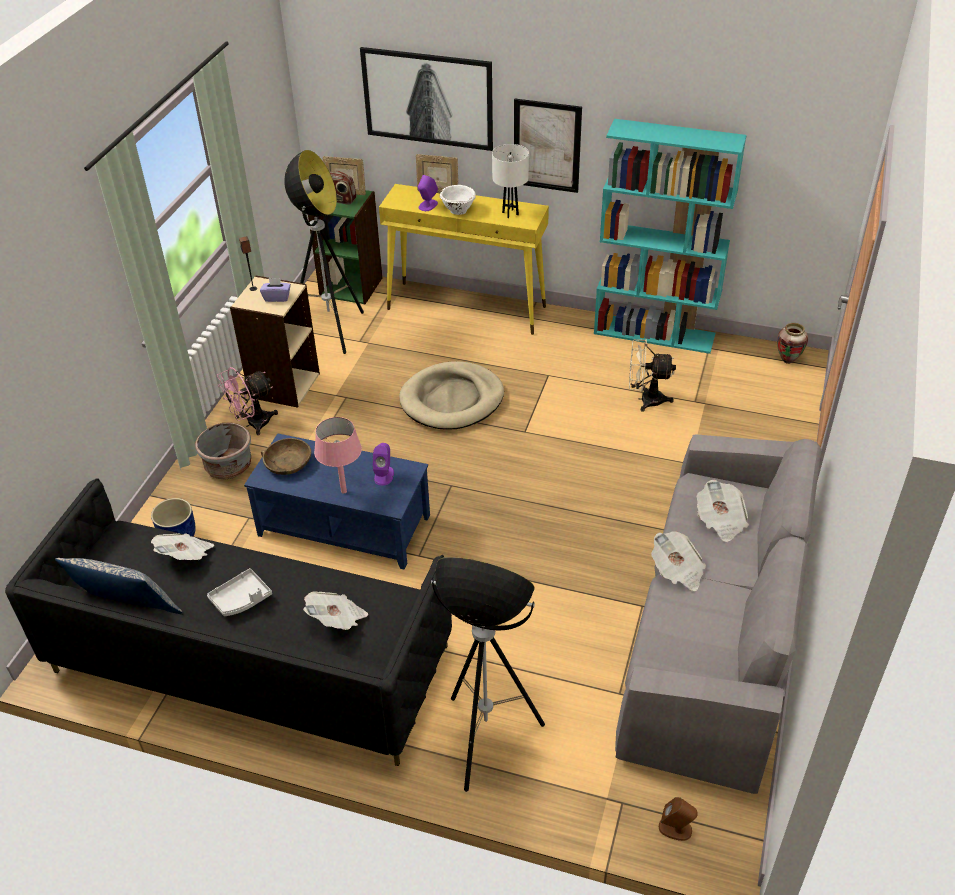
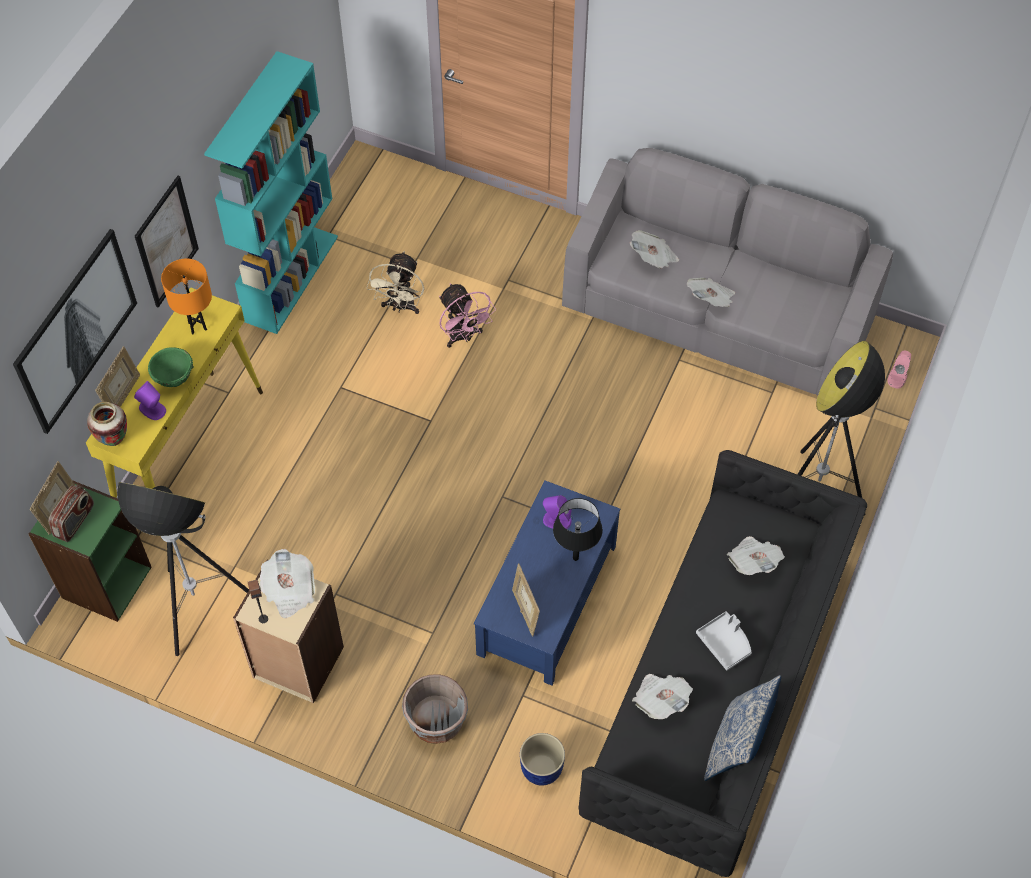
camera: 85 degrees left, 15 degrees up
(253, 424) = (364, 696): pink fan -> pink fan (463, 337)
(277, 297) = (289, 591): purple tissue box -> newspaper
(287, 463) = (525, 611): brown bowl -> picture frame
(343, 491) = (575, 558): pink table lamp -> black table lamp
(452, 400) = (363, 484): beige dog bed -> none
(458, 210) = (174, 378): white bowl -> green bowl
(510, 213) = (197, 326): white table lamp -> orange table lamp
(675, 828) = (897, 377): brown speaker -> pink speaker
(788, 360) = (364, 176): vase -> vase (114, 440)

